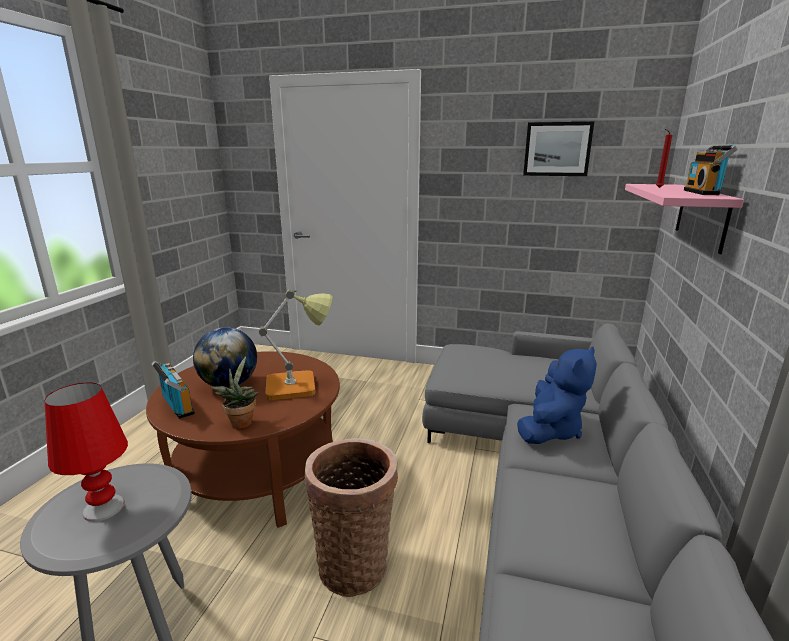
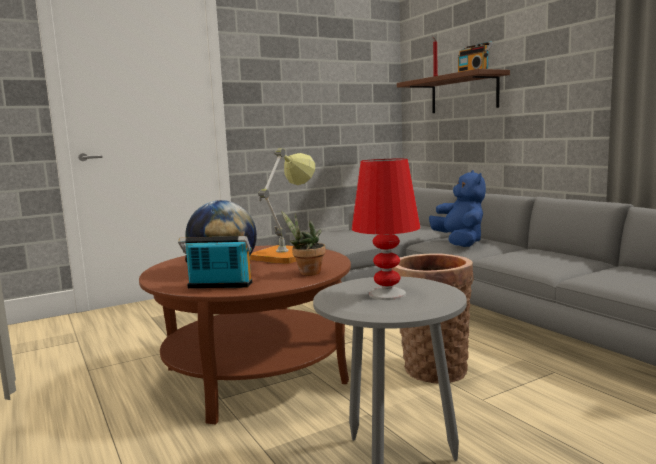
camera: 45 degrees left, 10 degrees down
(557, 149) = (332, 62): picture -> none
(701, 216) = (463, 93): pink shelf -> brown shelf

